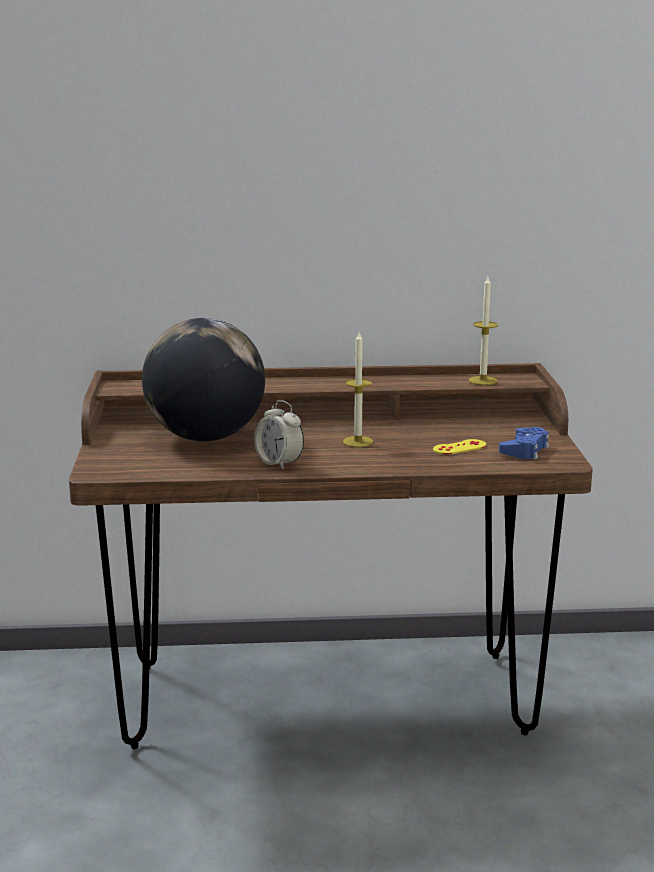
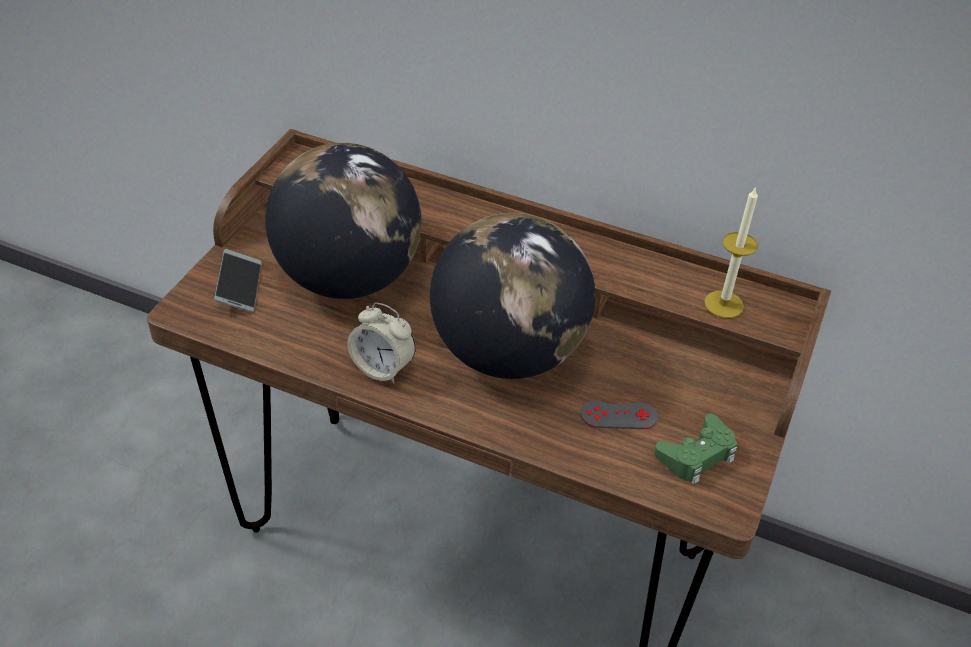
camera: 25 degrees right, 25 degrees up
(127, 456) = (239, 287): none -> phone
(279, 463) = (382, 368): alarm clock -> alarm clock turned 45 degrees counterclockwise
(358, 442) = (507, 353): candle -> globe
(459, 447) = (619, 415): yellow game controller -> grey game controller
(524, 450) = (697, 455): blue game controller -> green game controller

